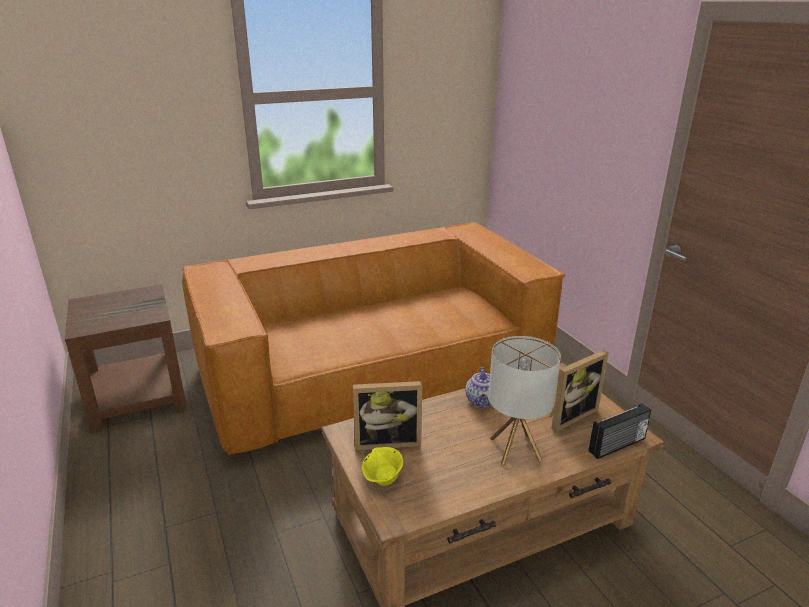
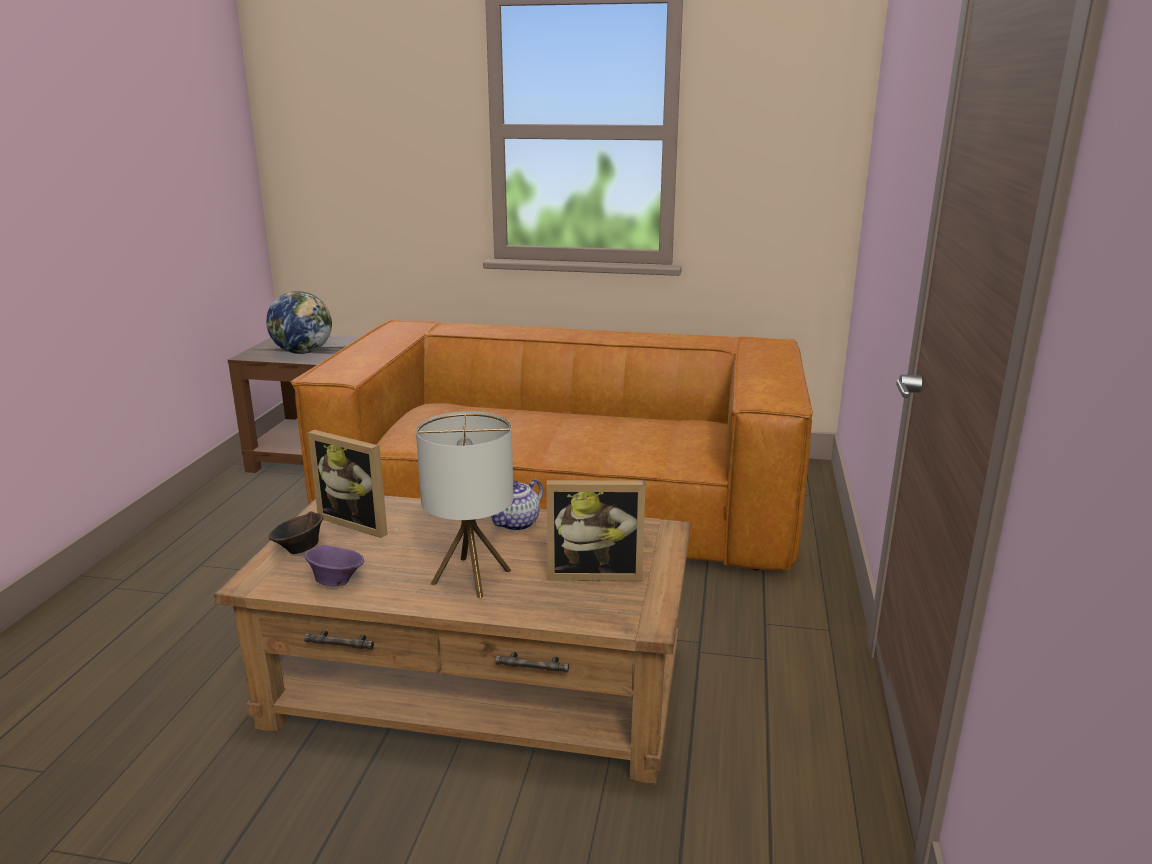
camera: 35 degrees right, 5 degrees down
(127, 313) = (303, 352): none -> globe
(383, 479) = (299, 549): yellow bowl -> brown bowl
(445, 491) = (336, 581): none -> purple bowl
(618, 446) = (599, 622): radio -> none

